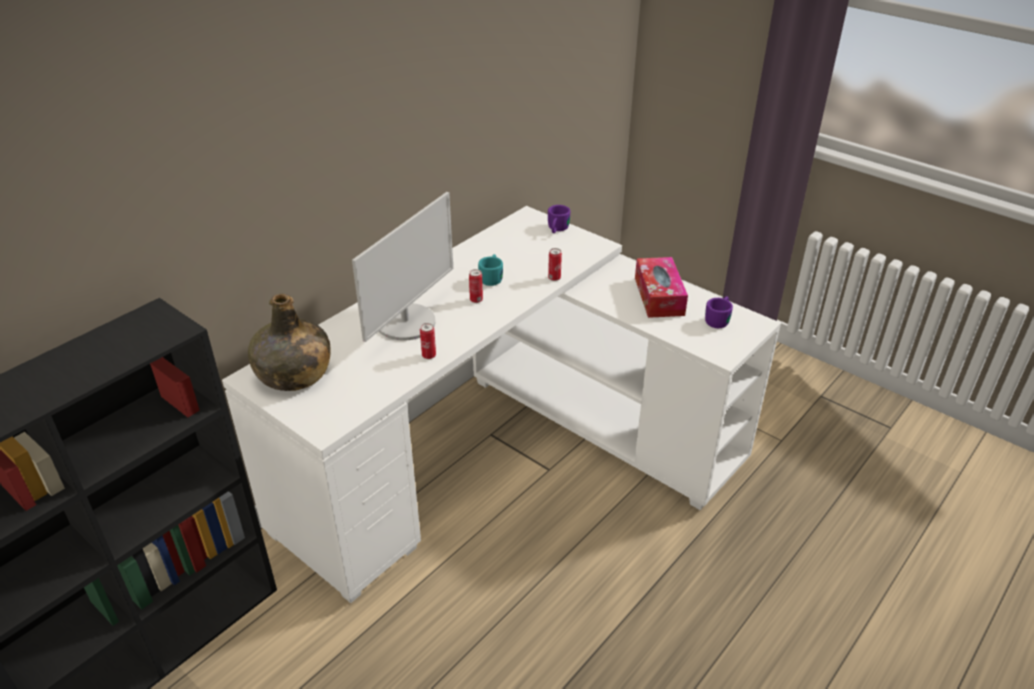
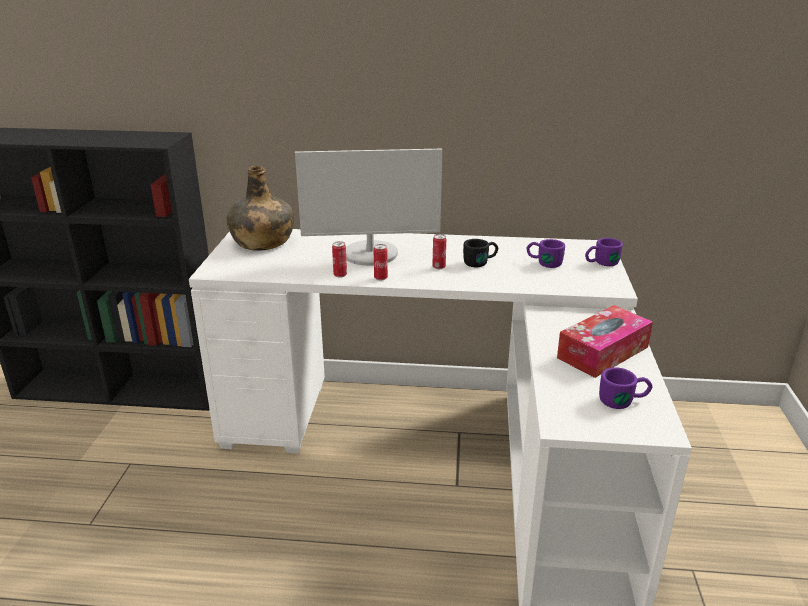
camera: 55 degrees right, 10 degrees down
(492, 277) = (481, 262): turquoise mug -> black mug
(527, 251) = (543, 262): none -> purple mug
(554, 278) = (524, 286): can -> can (380, 278)

